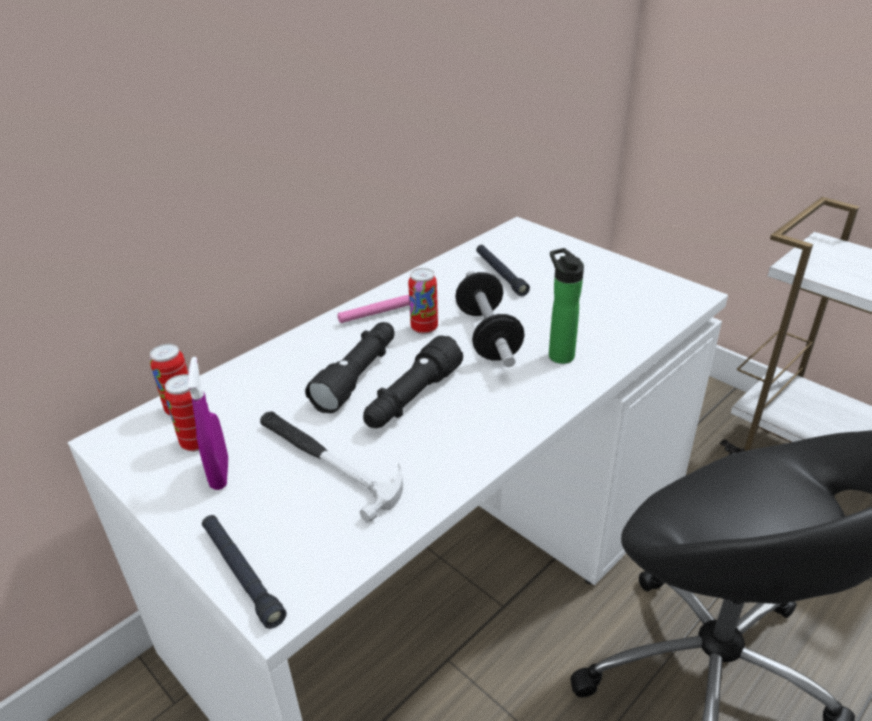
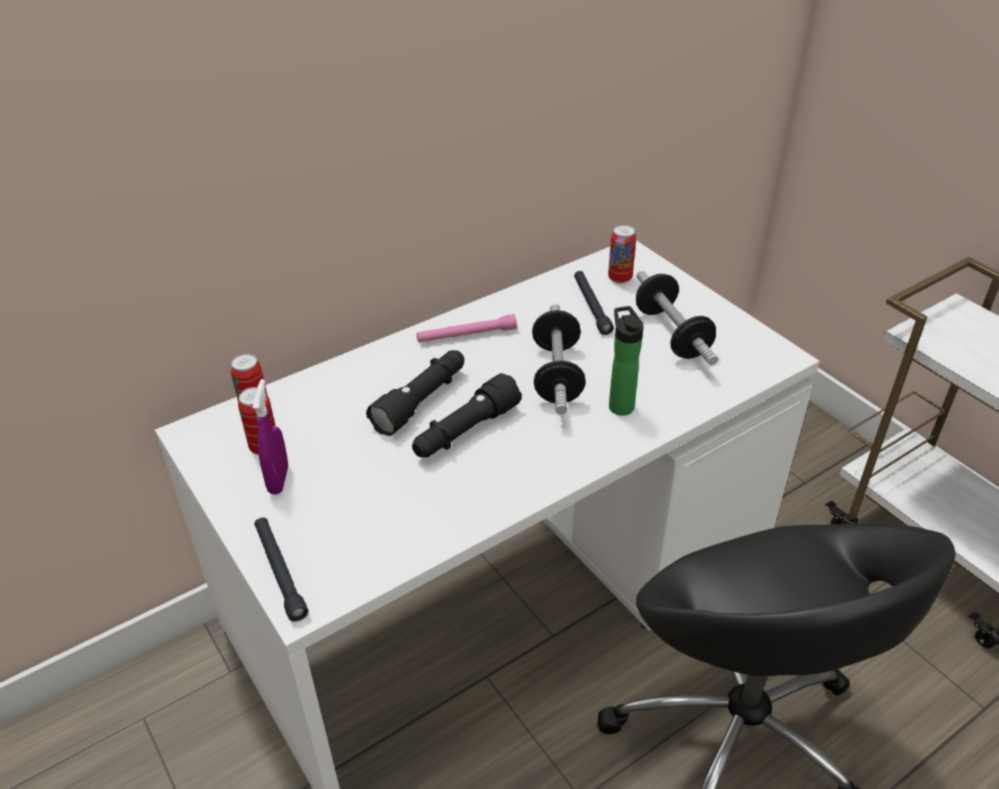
camera: 10 degrees right, 5 degrees up
(327, 461) = (374, 482): hammer -> none
(424, 328) = (497, 358): can -> can (620, 278)
(584, 288) = (672, 334): none -> dumbbell

